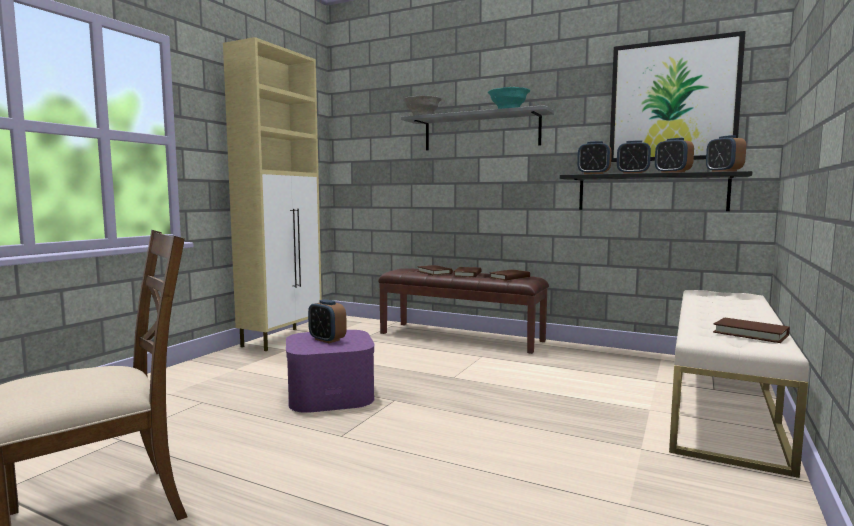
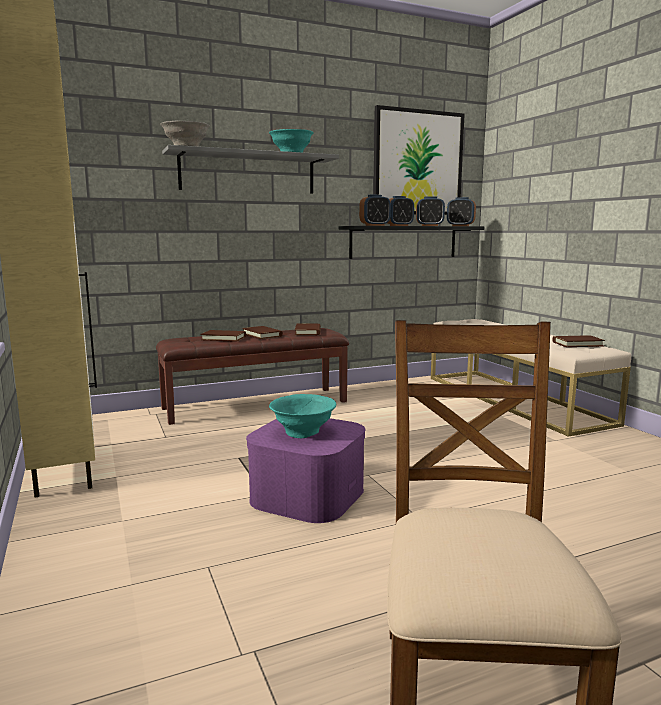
camera: 50 degrees left, 5 degrees up
(327, 340) = (303, 432): alarm clock -> turquoise bowl

